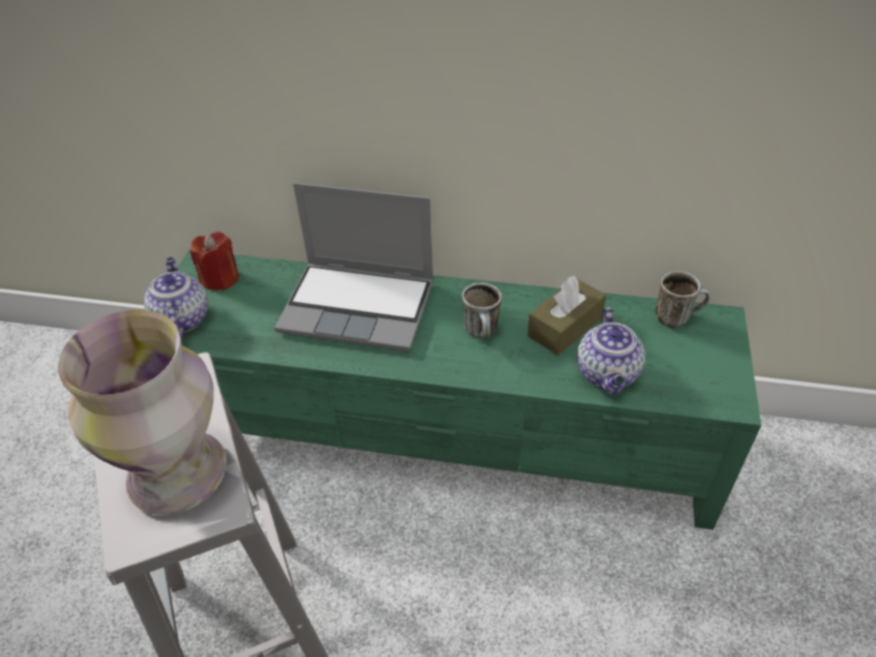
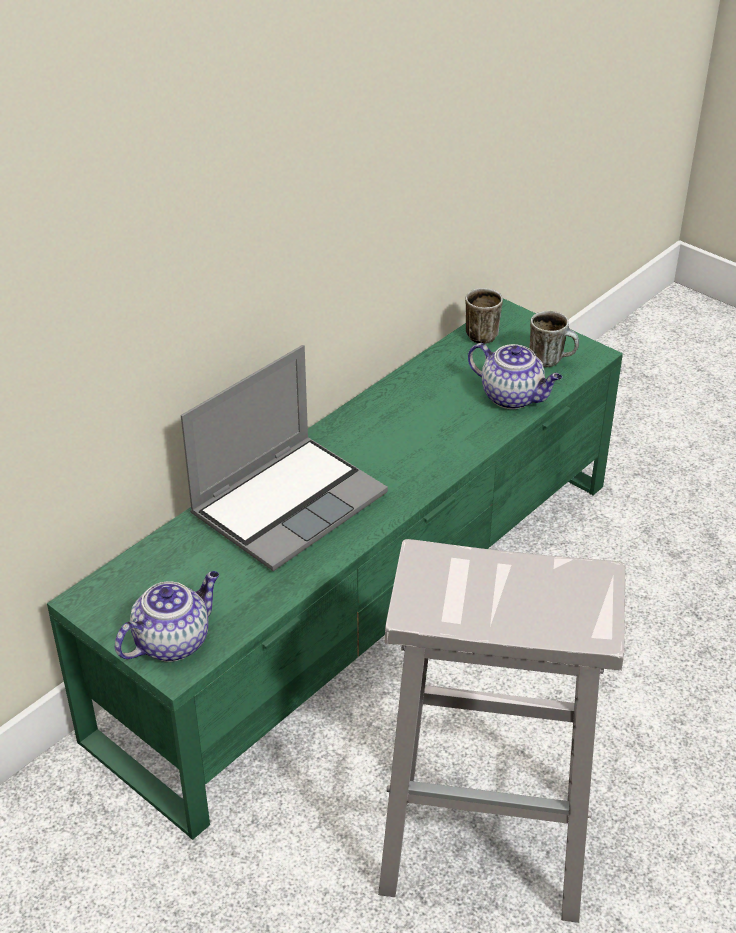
camera: 60 degrees left, 5 degrees down
(178, 475) = (547, 592): vase -> none
(181, 318) = (173, 641): teapot -> teapot turned 120 degrees clockwise
(220, 279) = (134, 591): red candle -> none
(483, 333) = (402, 442): mug -> mug (551, 360)
(565, 327) = (438, 394): brown tissue box -> none

